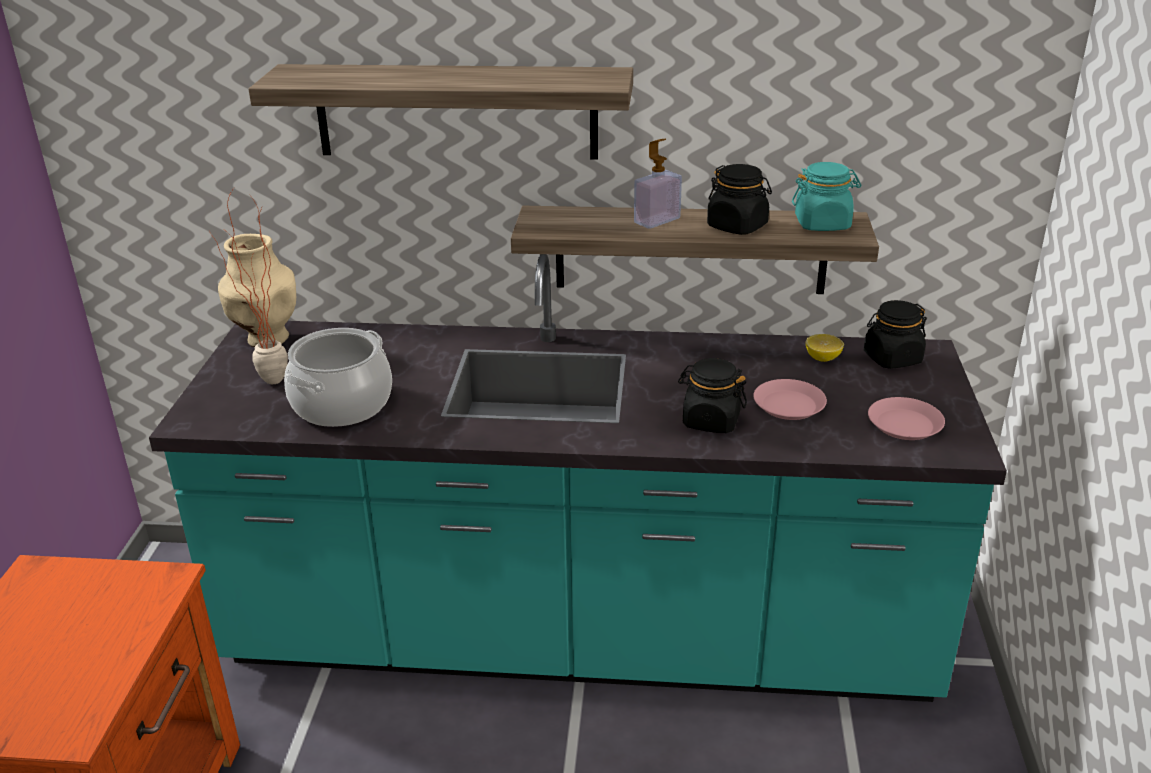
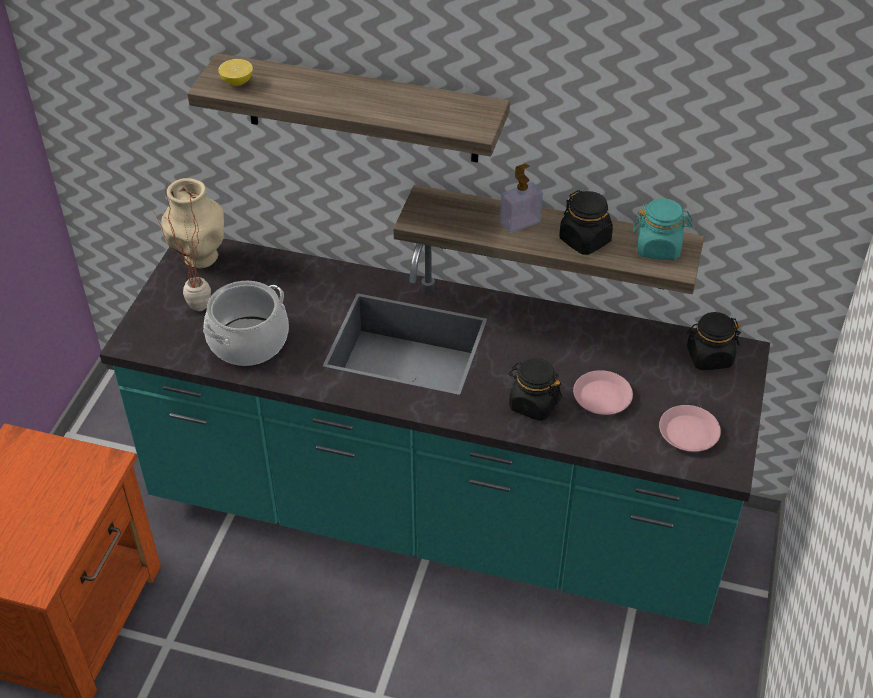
camera: 10 degrees right, 15 degrees up
(822, 358) = (650, 348): lemon -> lemon (237, 82)

